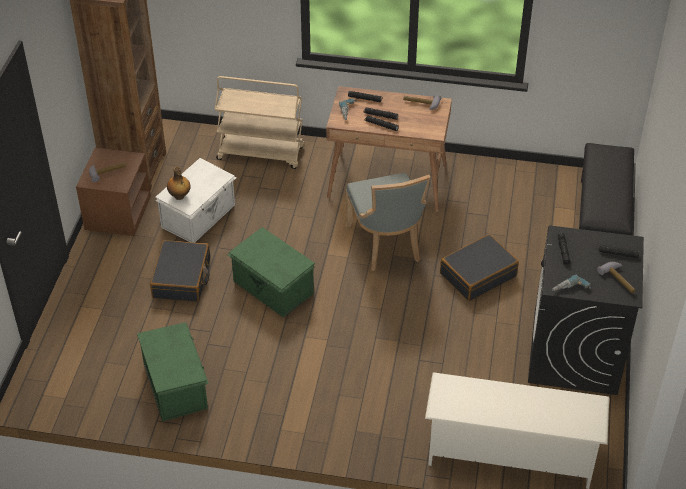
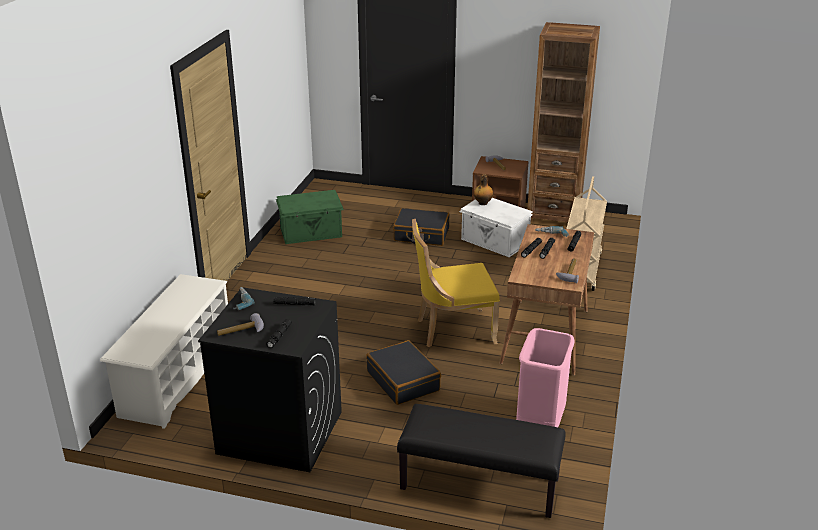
camera: 95 degrees right, 15 degrees down
(273, 288) = (404, 272): green storage box -> none
(386, 244) = (452, 330): grey chair -> yellow chair
(514, 188) = (539, 421): none -> pink trash can

